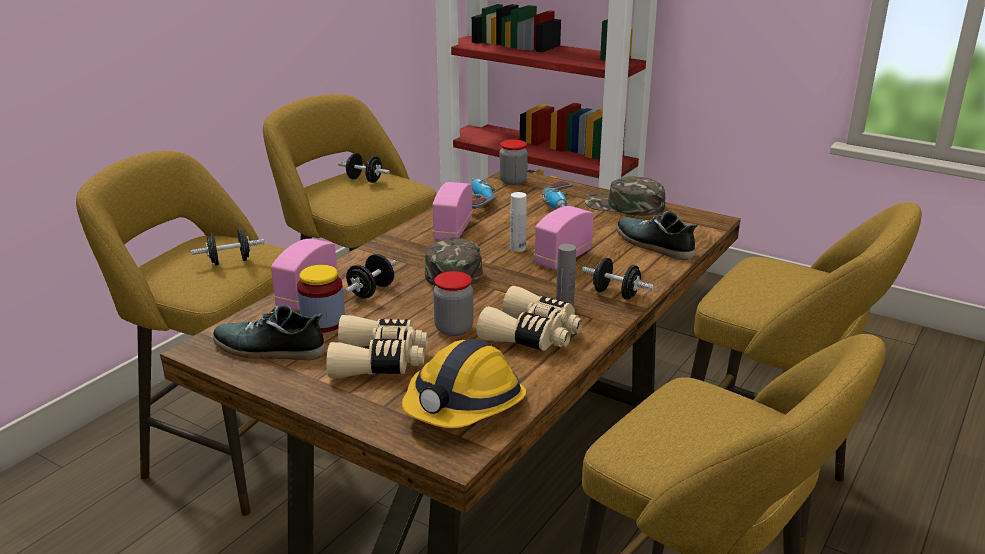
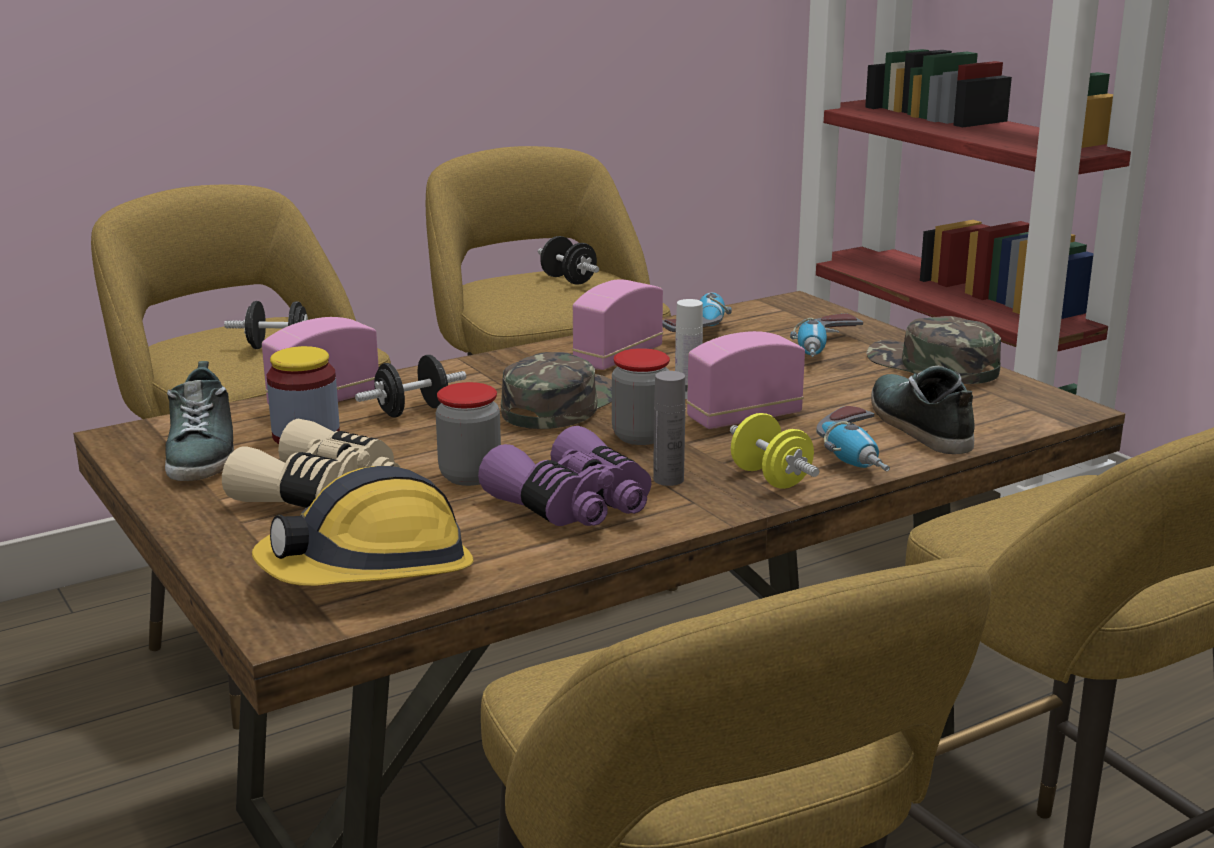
camera: 25 degrees right, 5 degrees down
(269, 349) = (203, 452): shoe -> shoe turned 135 degrees counterclockwise
(513, 181) = (786, 309): jar -> jar (641, 436)
(533, 335) = (574, 506): beige binoculars -> purple binoculars
(615, 294) = (770, 478): black dumbbell -> yellow dumbbell
(645, 270) = (860, 456): none -> power drill

